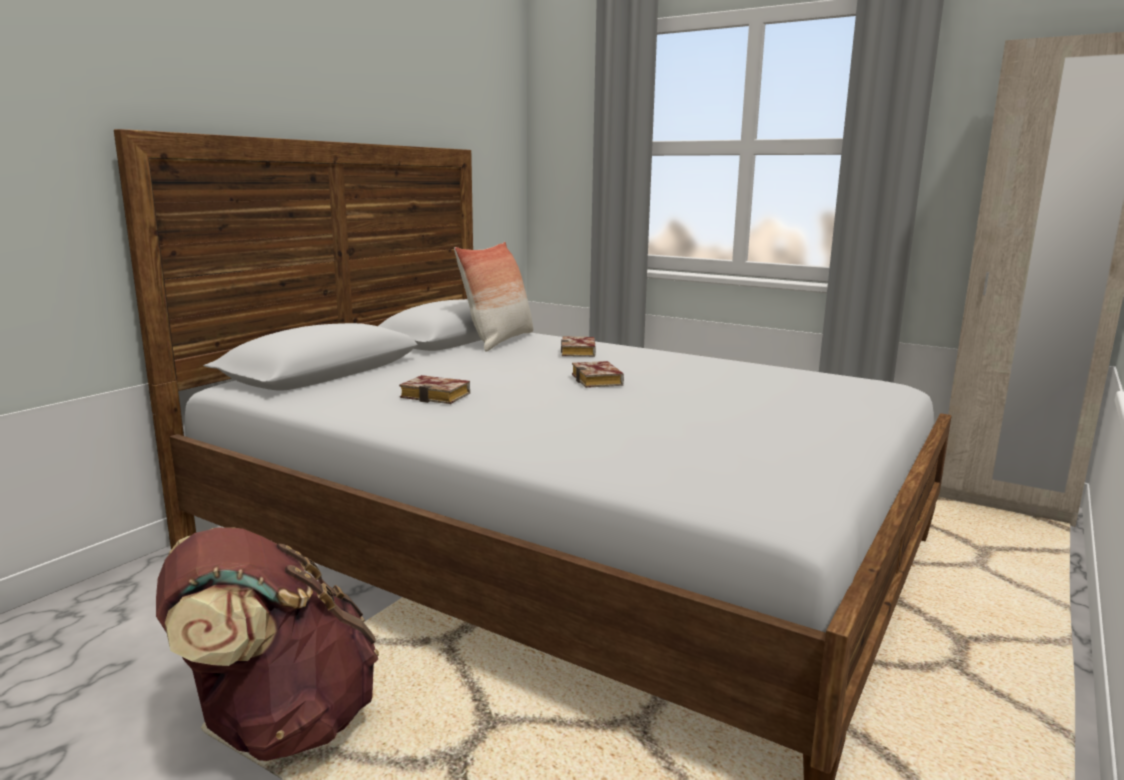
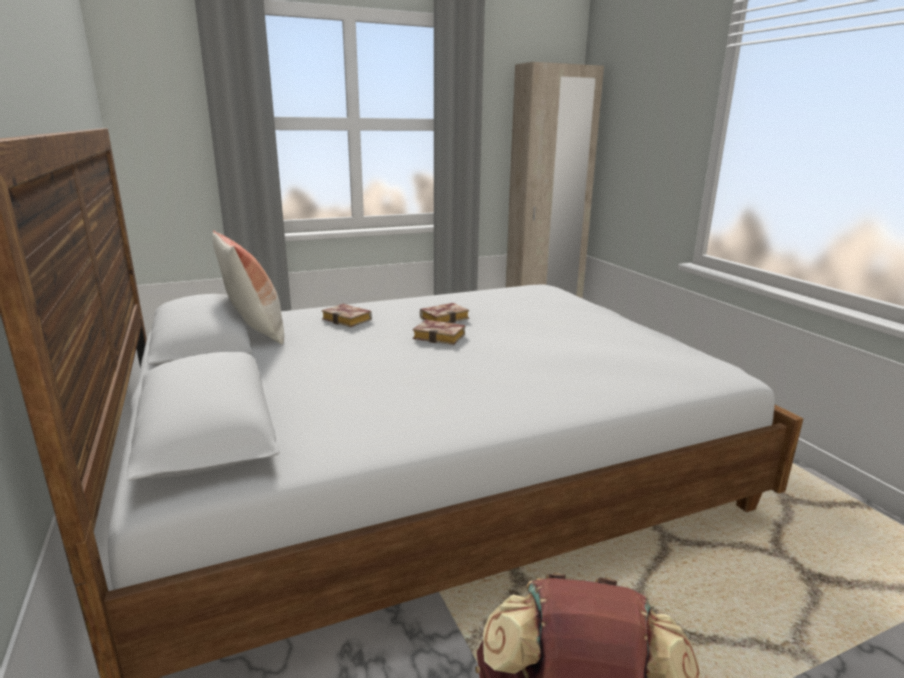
camera: 55 degrees left, 5 degrees up
(438, 396) = (396, 394): book -> book (445, 318)

